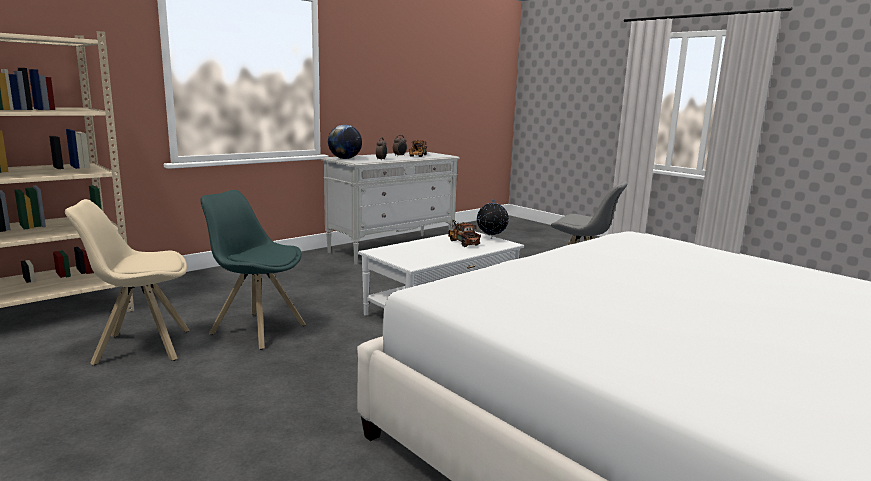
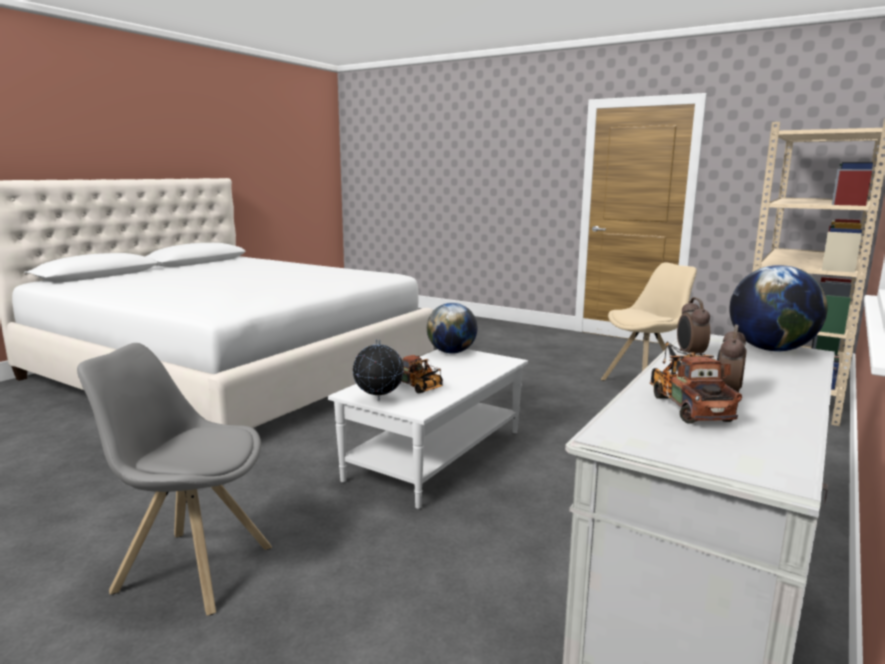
camera: 165 degrees right, 0 degrees up
(257, 329) = (591, 405): turquoise chair -> none
(413, 263) = (451, 352): none -> globe

